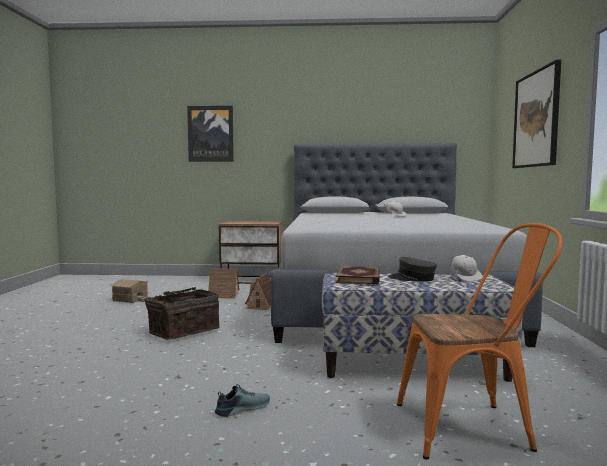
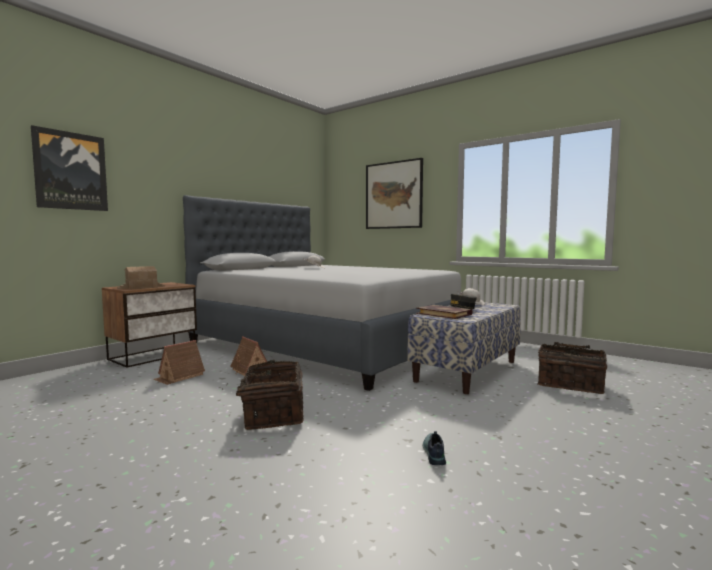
camera: 55 degrees left, 0 degrees up
(130, 299) = (68, 417): toy house -> toy house (141, 287)
(242, 408) = (504, 430): shoe -> shoe (433, 453)
(473, 427) = (570, 385): orange chair -> basket

